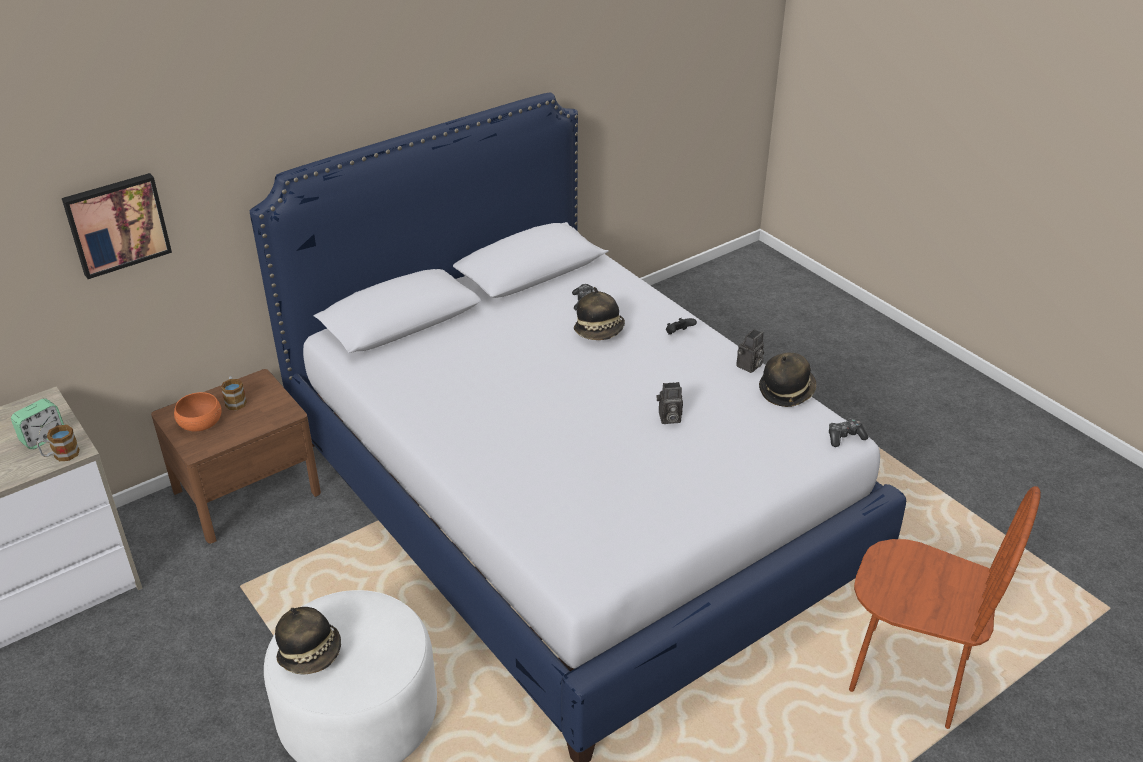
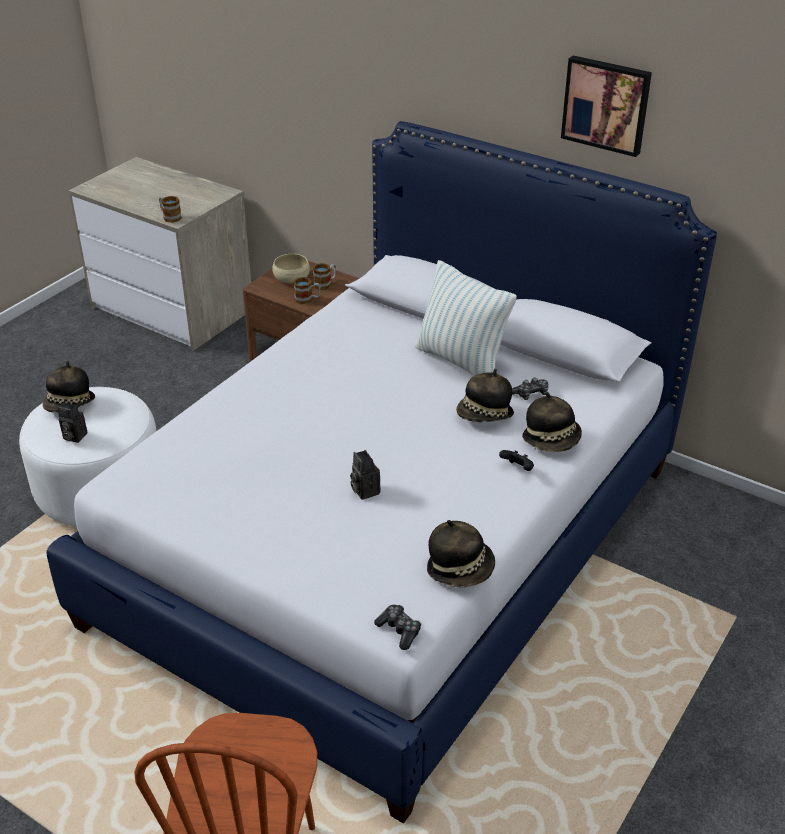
camera: 70 degrees right, 0 degrees up
(43, 438) = (185, 205): alarm clock -> none
(116, 224) = (299, 96): picture -> picture (606, 104)
(200, 422) = (291, 278): orange bowl -> beige bowl
(255, 420) = (307, 299): none -> mug
(512, 324) = (461, 361): none -> pillow
(650, 308) = (552, 440): none -> hat
(749, 366) = (490, 532): camera -> camera (73, 436)

